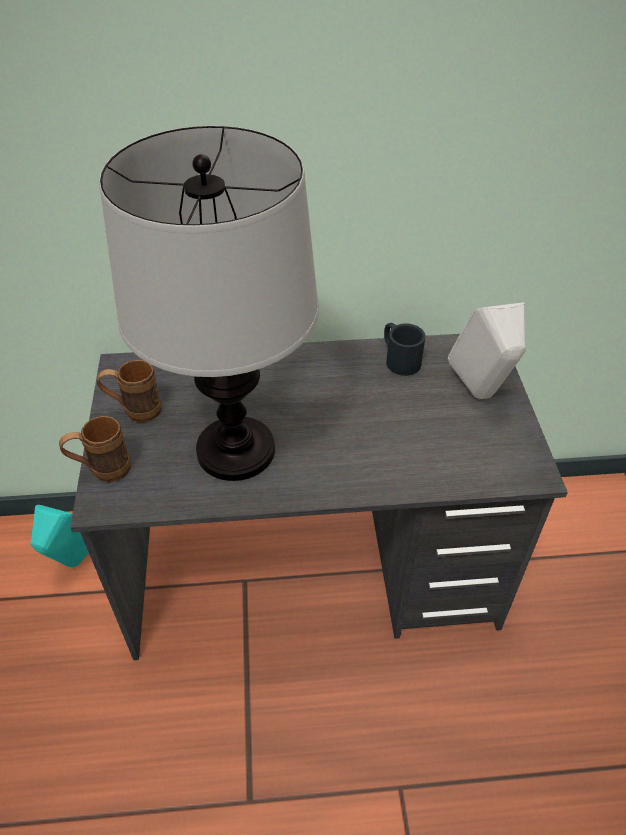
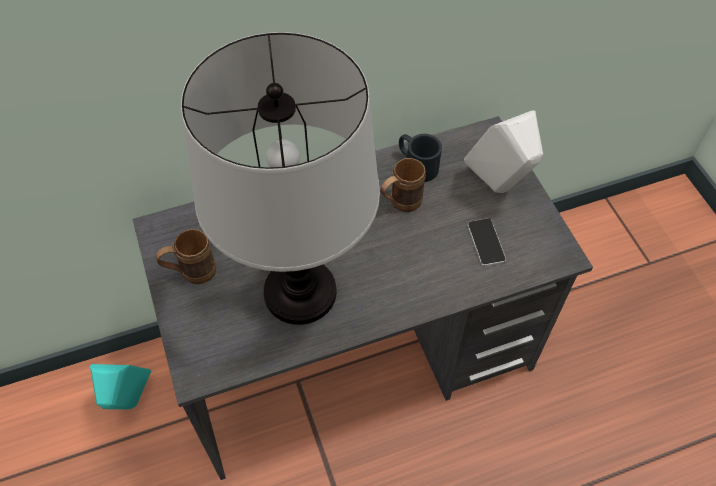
camera: 15 degrees left, 10 degrees up
(102, 471) = (185, 342): brown mug -> brown mug (399, 204)
(450, 443) = (486, 242): none -> phone

